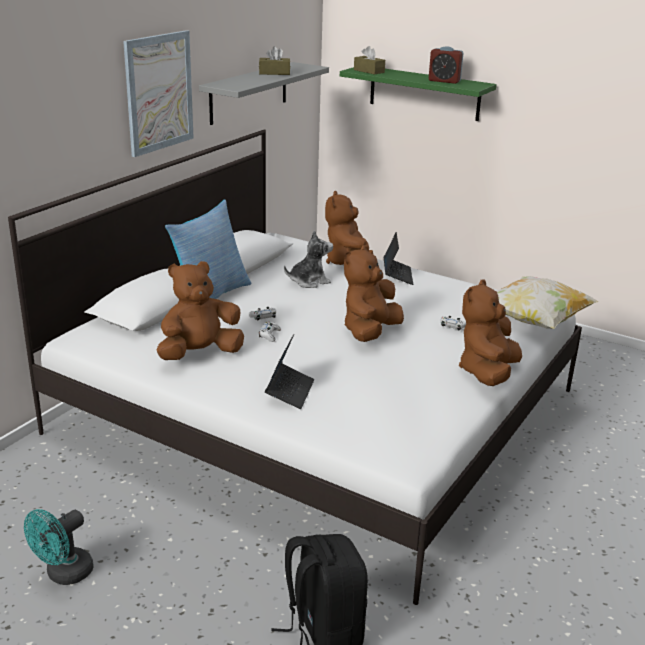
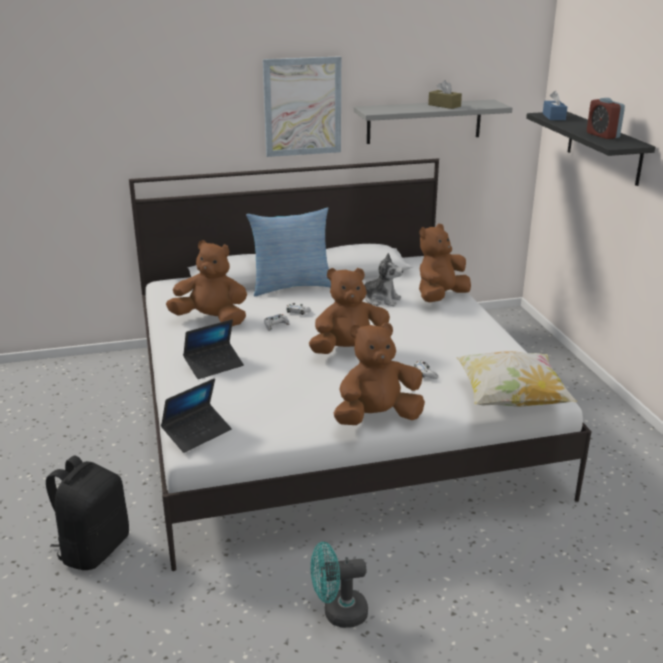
camera: 45 degrees right, 0 degrees up
(64, 574) = (39, 432): turquoise fan -> turquoise fan (338, 613)
(369, 71) = (553, 117): brown tissue box -> blue tissue box
(397, 275) = (462, 319): laptop -> laptop (197, 433)
(424, 93) = (604, 147): green shelf -> black shelf

